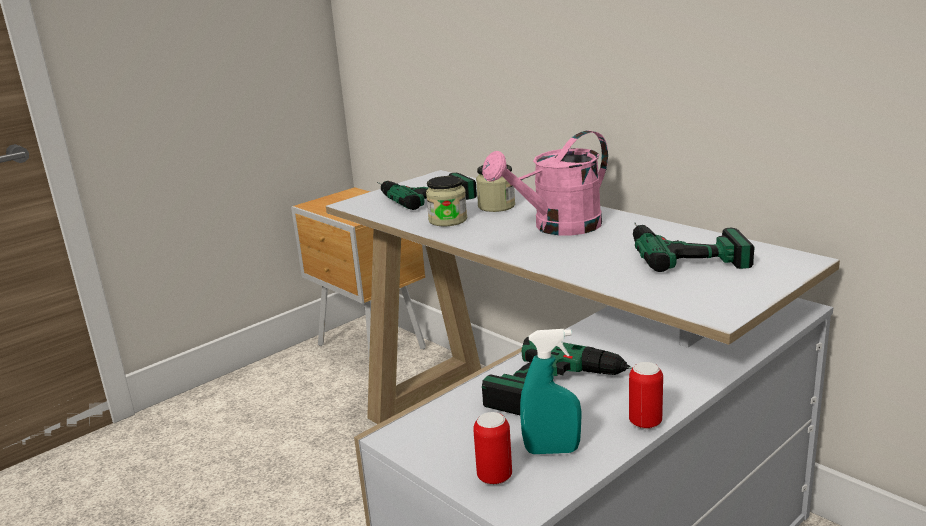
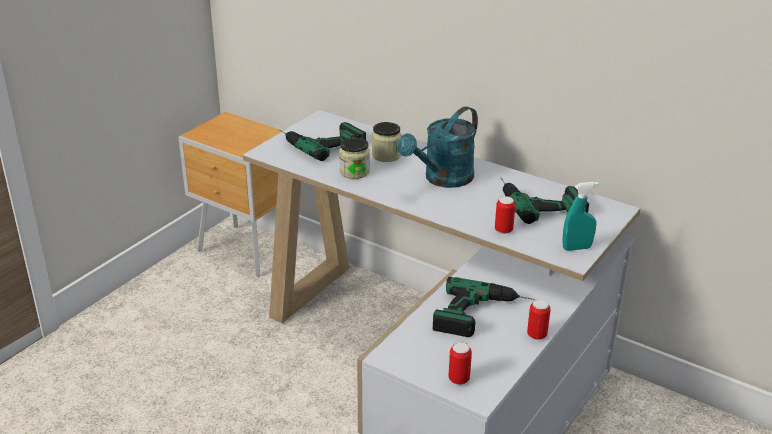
camera: 15 degrees left, 10 degrees up
(552, 450) = (486, 358): turquoise spray bottle -> turquoise spray bottle (576, 248)
(558, 228) = (442, 179): pink watering can -> turquoise watering can
(620, 279) = (503, 230): none -> can

